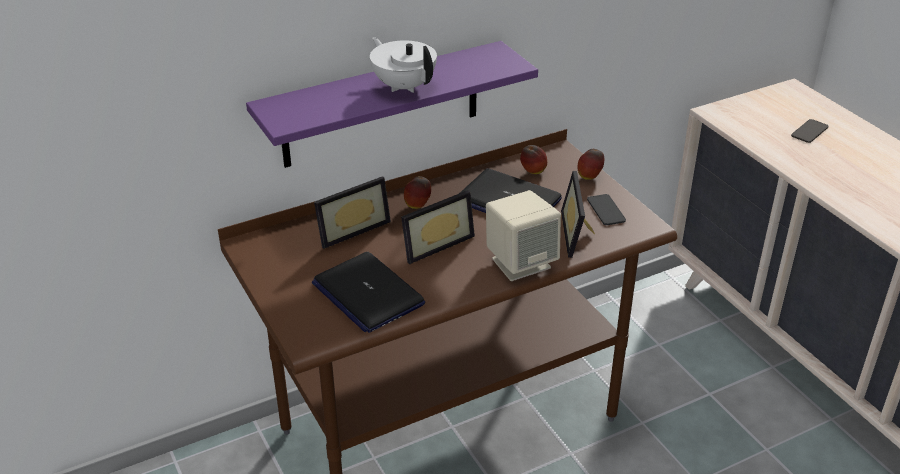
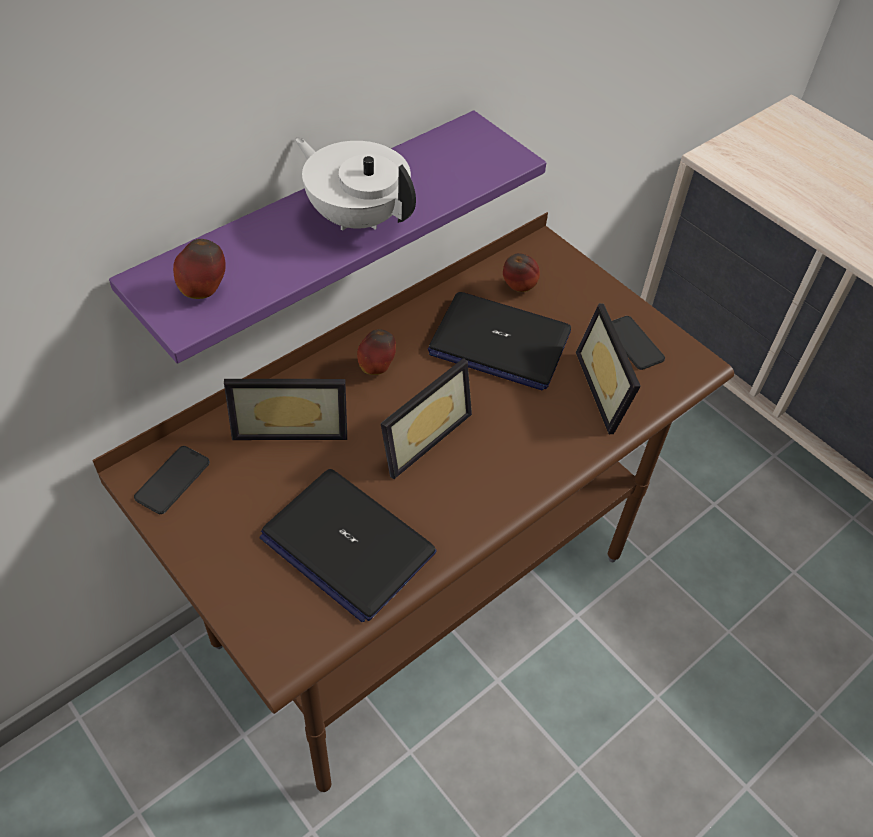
camera: 15 degrees left, 15 degrees up
(350, 229) = (291, 423): picture frame -> picture frame turned 45 degrees clockwise
(520, 263) = (547, 453): beige speaker -> none
(589, 177) = (595, 288): apple -> apple (204, 291)
(809, 131) = (836, 177): phone -> phone (172, 480)

